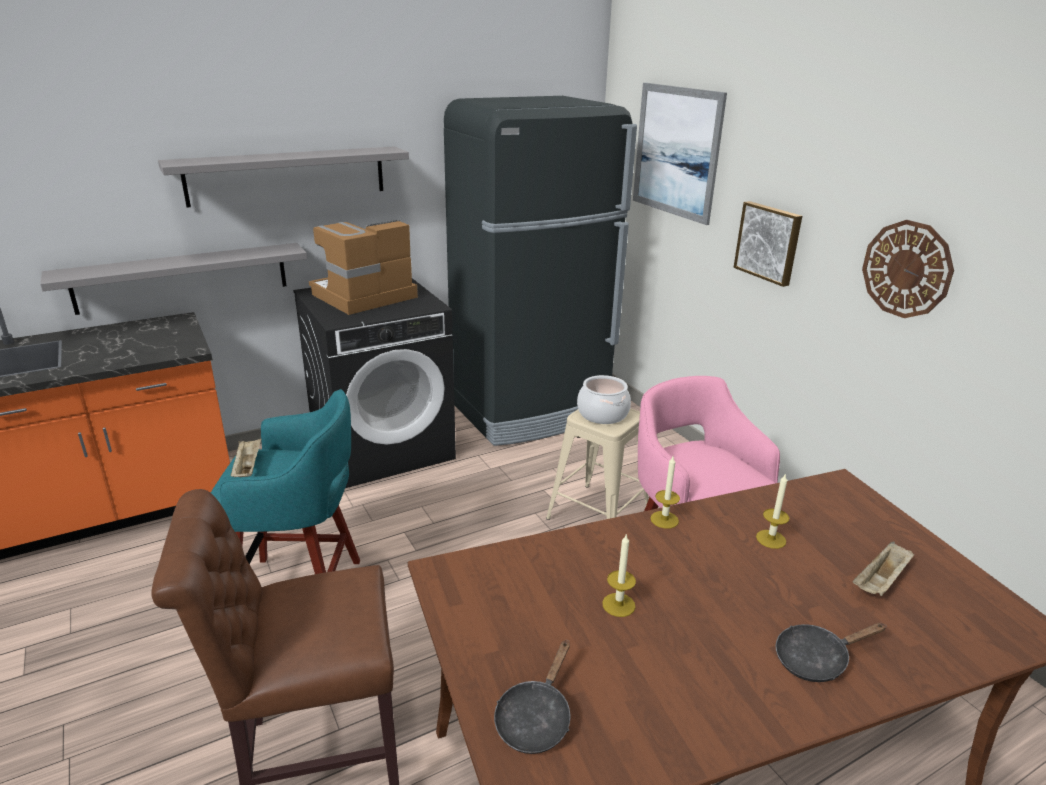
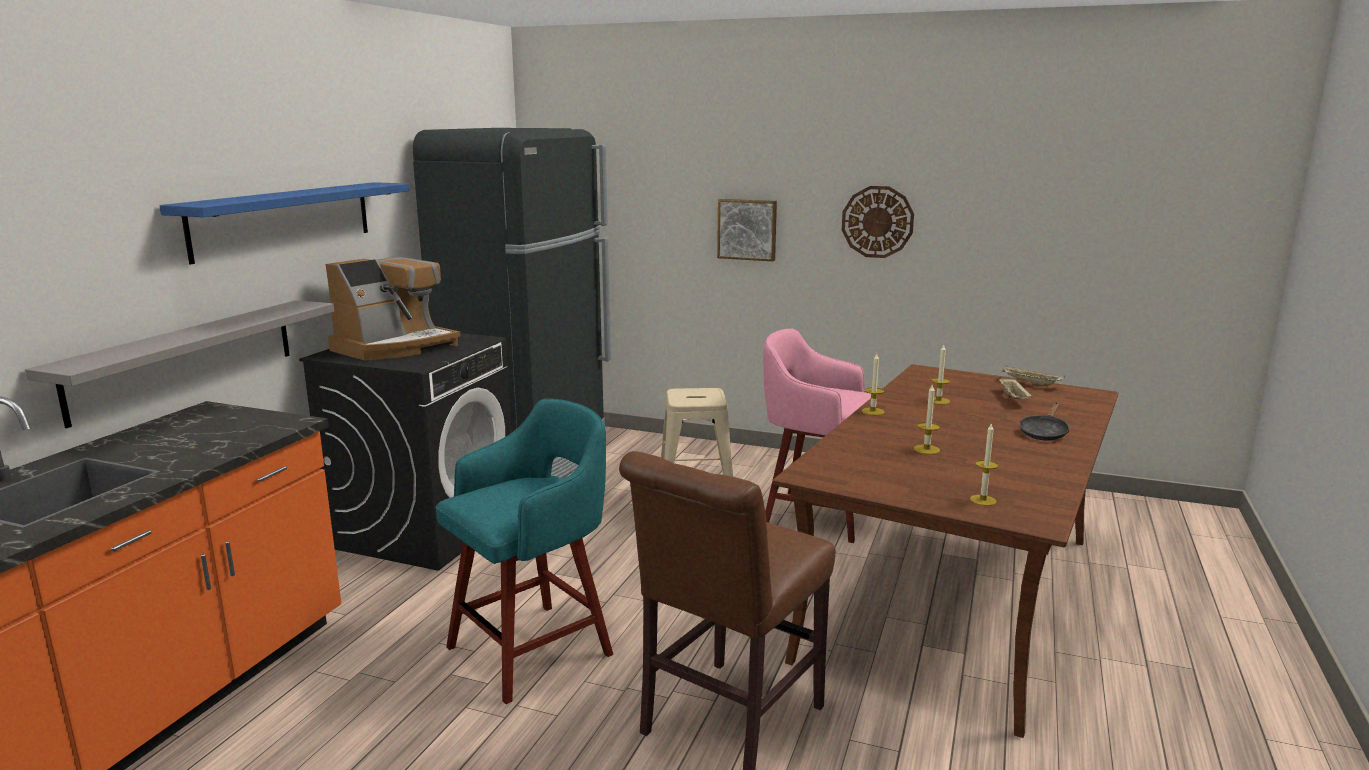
camera: 40 degrees left, 10 degrees down
(247, 467) = (488, 502): beige tray -> beige tray (1029, 384)
(287, 175) = (284, 219): grey shelf -> blue shelf
(363, 296) = (395, 347): coffee machine -> coffee machine turned 150 degrees counterclockwise
(535, 718) = (983, 500): black frying pan -> candle
(602, 414) = (692, 396): cooking pot -> none
(676, 151) = (625, 169): picture -> none

